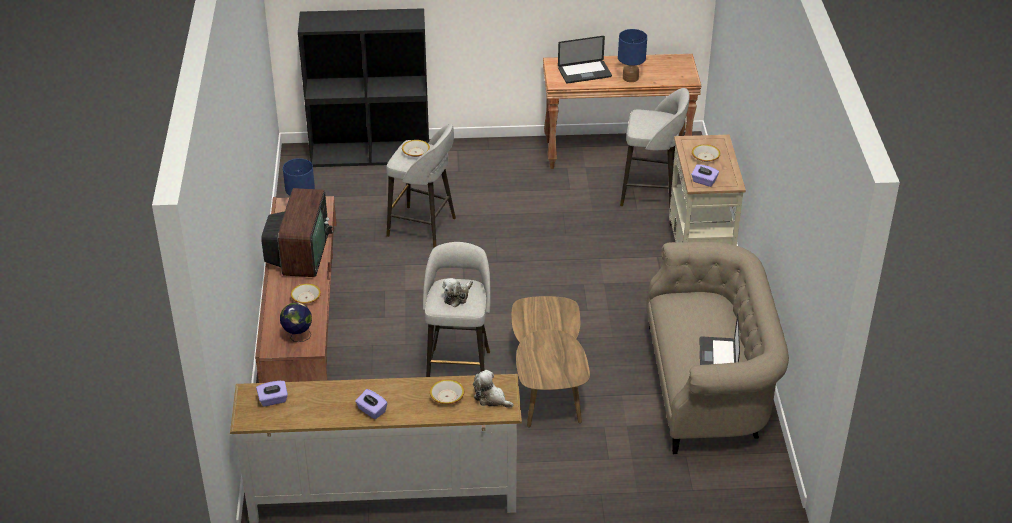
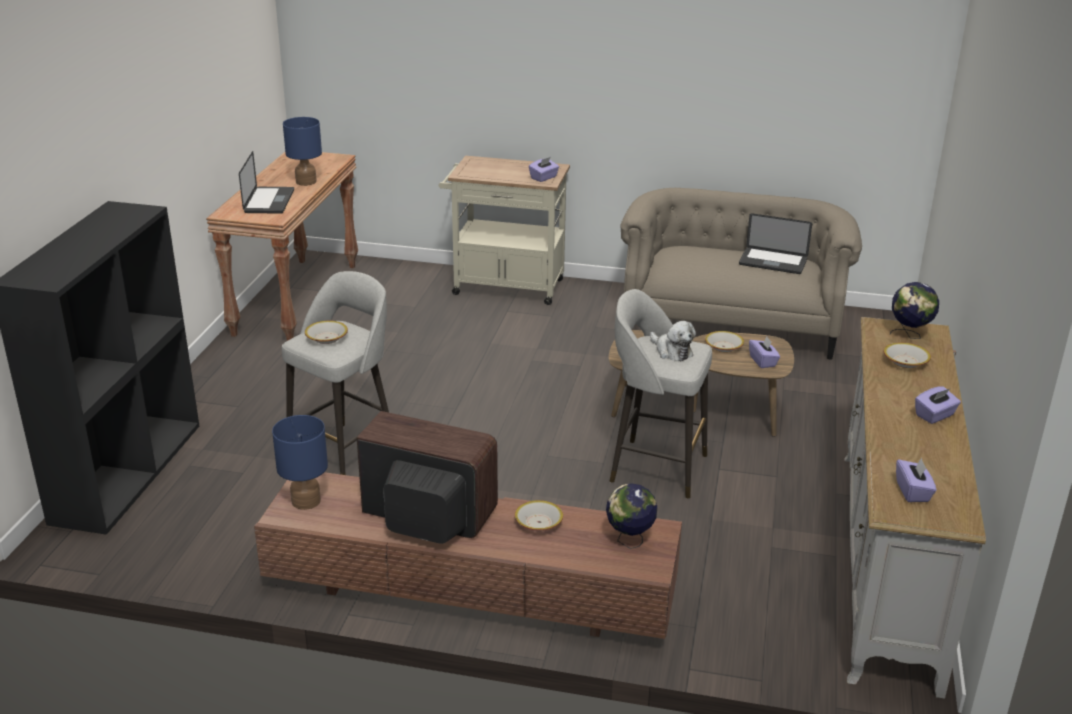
camera: 75 degrees left, 10 degrees down
(491, 398) = (909, 335): plush toy -> globe
(542, 372) = (763, 361): none -> purple tissue box
(650, 193) = (391, 294): grey stool -> none
(705, 157) = (499, 170): bowl -> bowl (723, 347)

